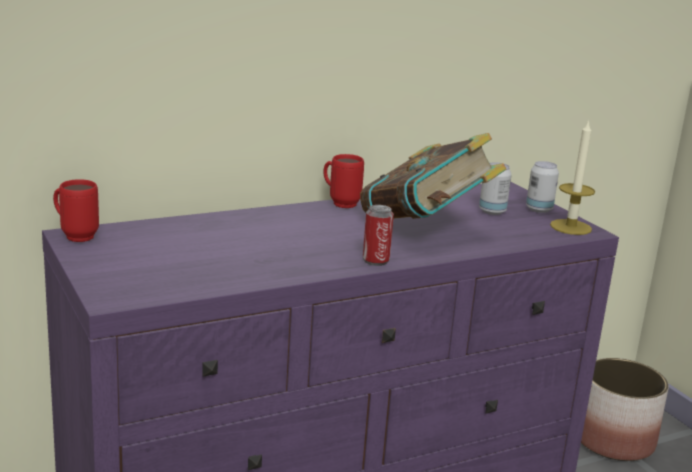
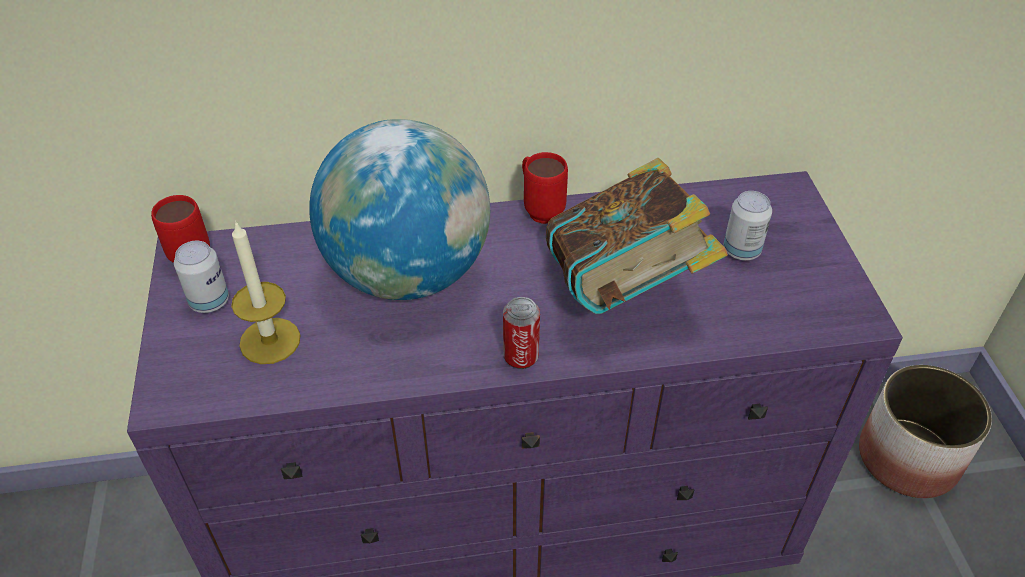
camera: 20 degrees right, 25 degrees up
(263, 233) = (408, 273): none -> globe
(539, 209) = (813, 252): can -> can (209, 302)
(570, 227) = (839, 304): candle -> candle (270, 341)

